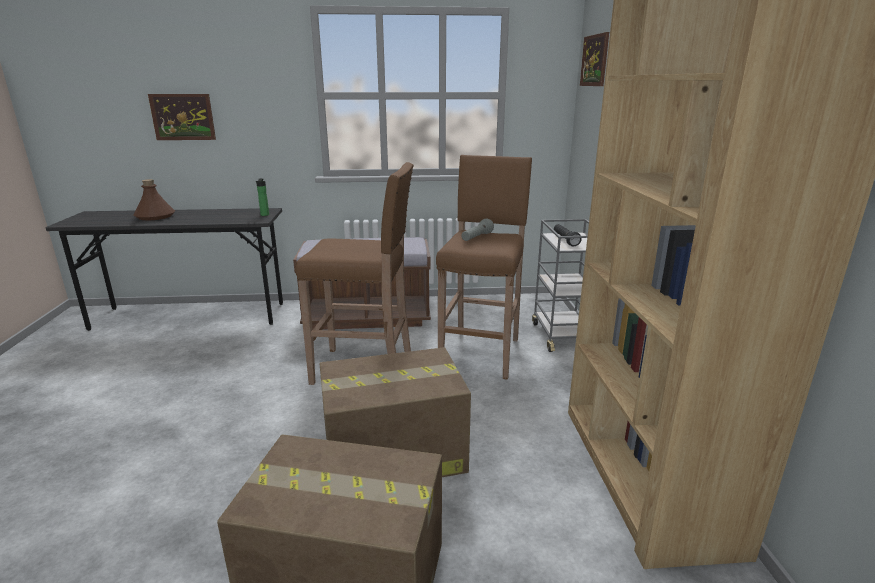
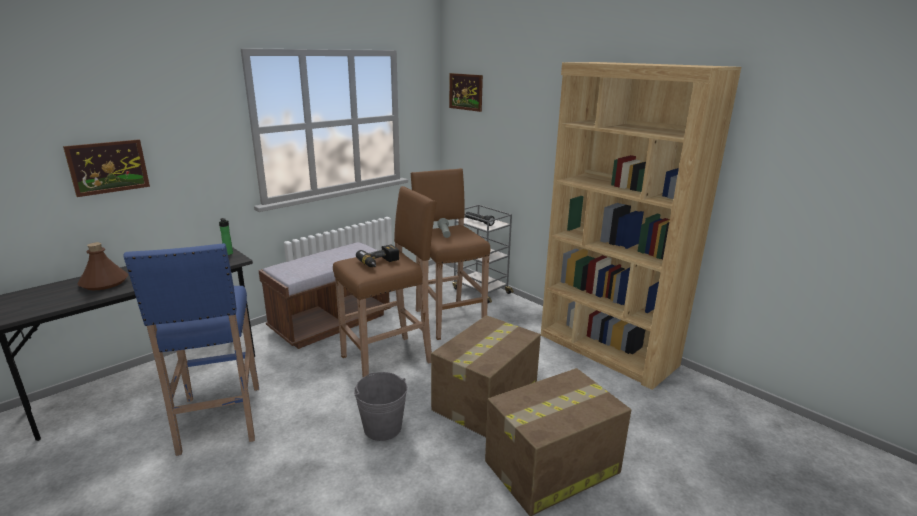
camera: 40 degrees left, 0 degrees up
(179, 363) = (220, 420): none -> blue stool
(264, 430) = (382, 427): none -> grey bucket
(351, 248) = (380, 263): none -> power drill

